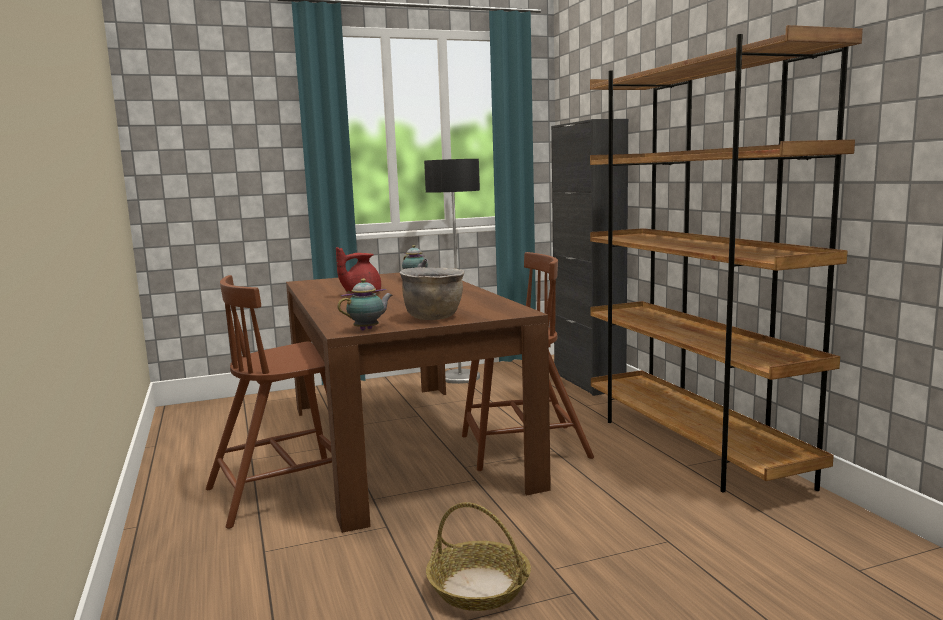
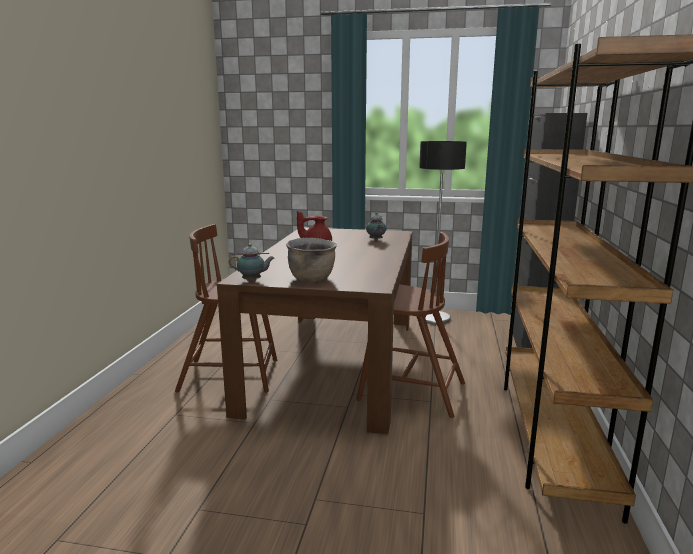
camera: 30 degrees right, 5 degrees up
(479, 587) = (254, 492): basket -> none

